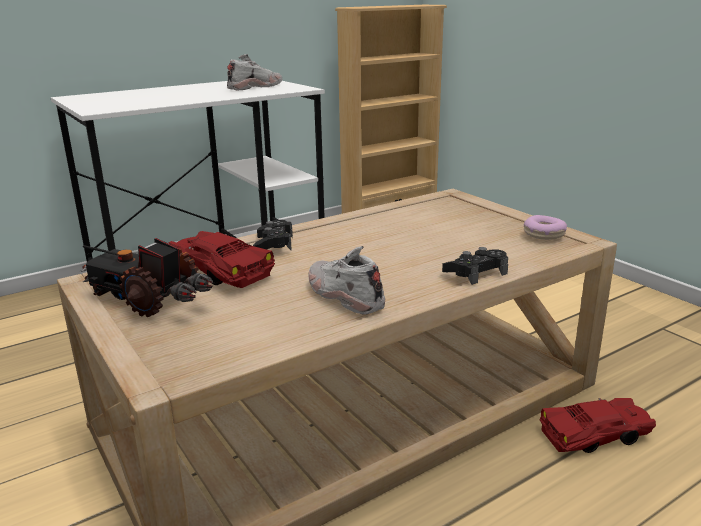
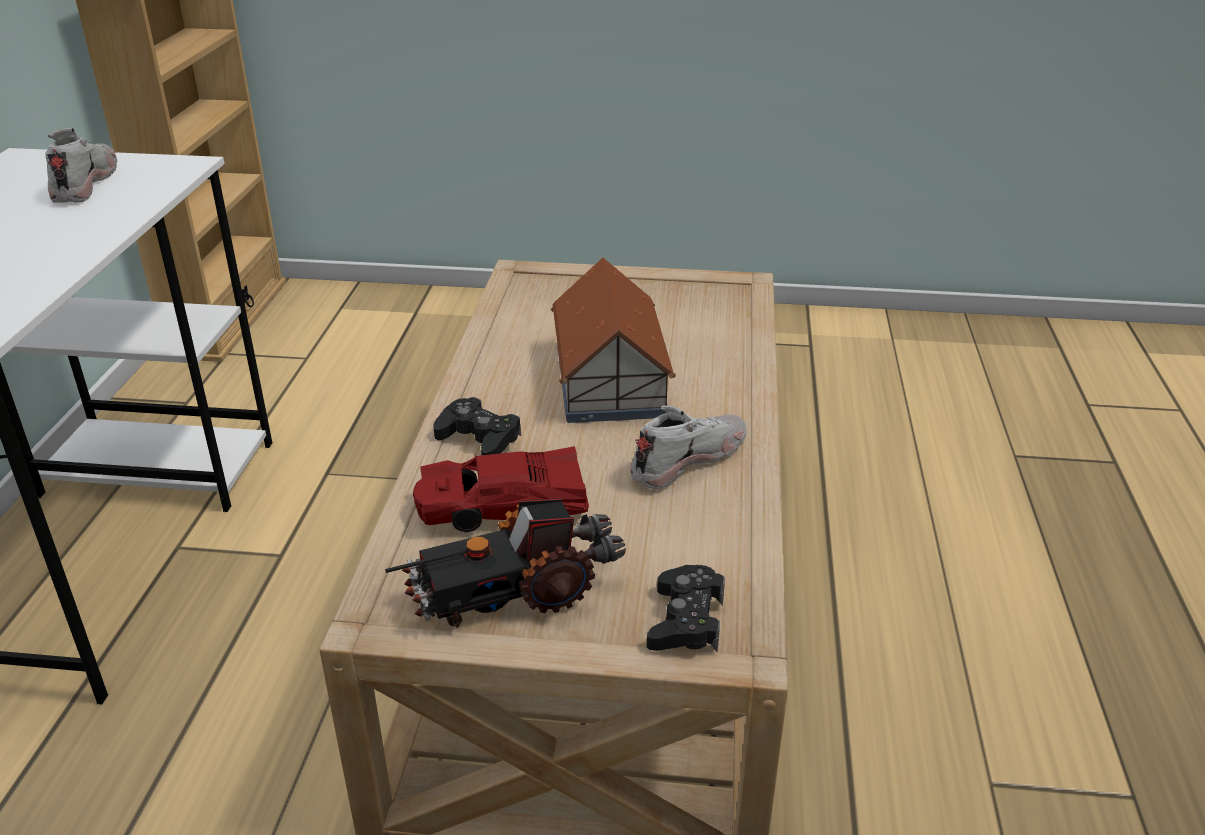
camera: 50 degrees left, 10 degrees up
(343, 295) = (687, 458): white shoe -> white shoe turned 135 degrees clockwise
(392, 250) = (610, 379): none -> toy house
(476, 273) = (738, 366): black game controller -> black game controller (686, 620)
(544, 234) = (703, 288): donut -> none
(596, 435) = (821, 482): red toy car -> none

